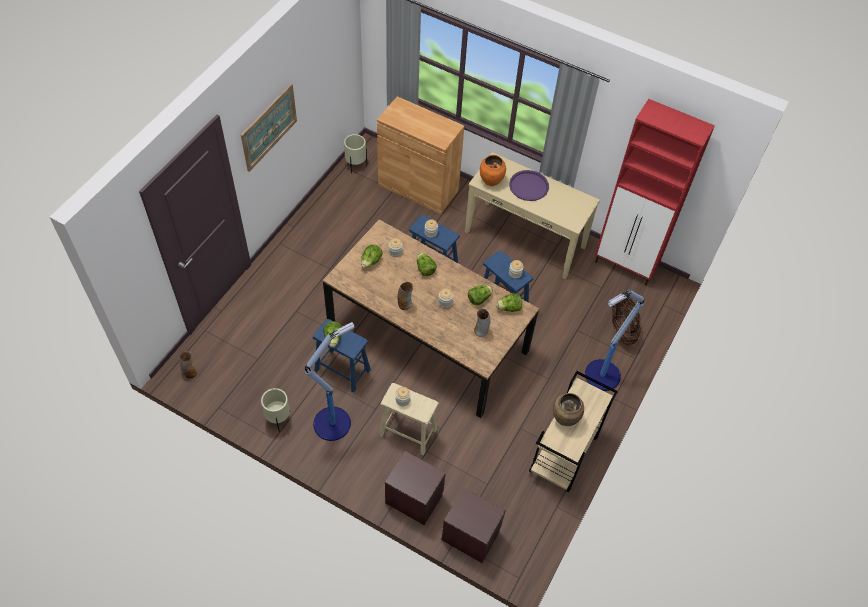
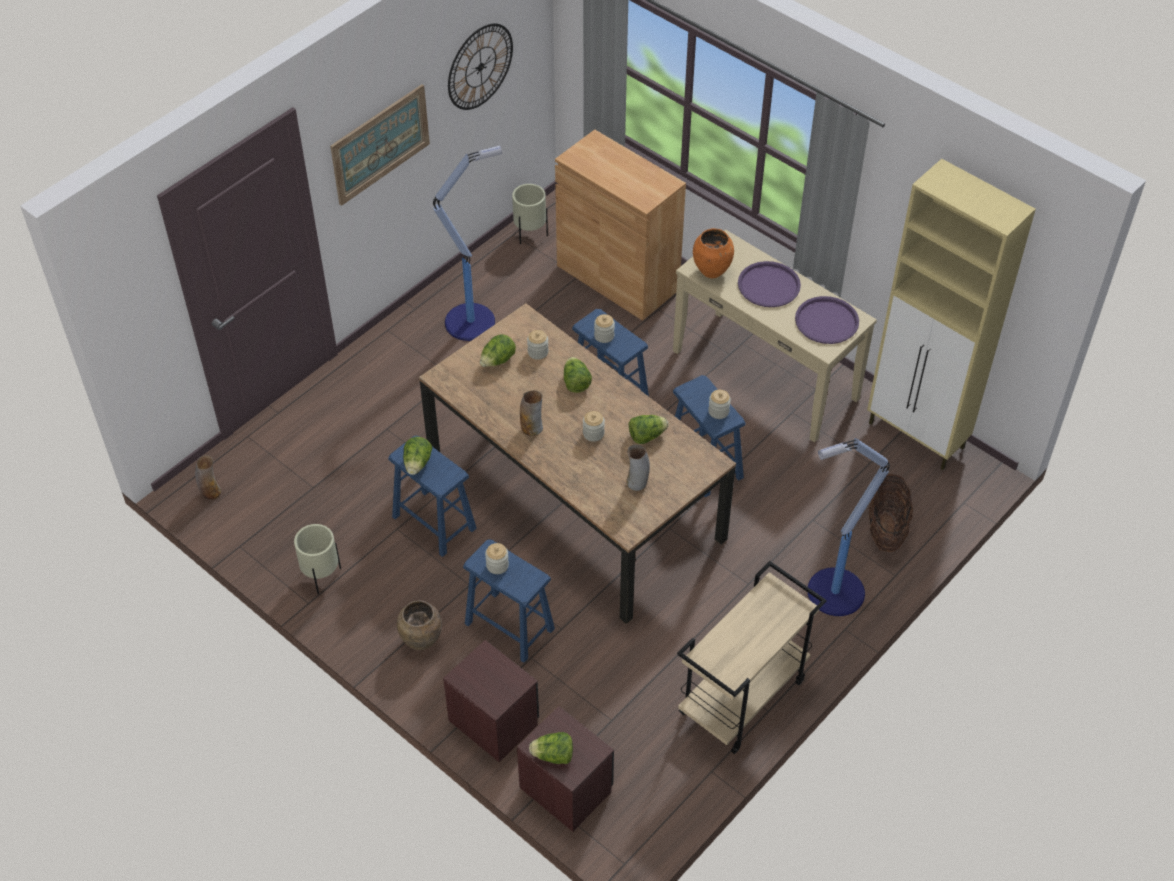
camera: 15 degrees right, 5 degrees down
(322, 65) = (480, 66): none -> wall clock
(333, 422) = (401, 594): floor lamp -> floor lamp (472, 321)
(408, 432) = (509, 626): beige stool -> blue stool
(509, 308) = (689, 456): lettuce -> lettuce (553, 756)
(564, 419) = (733, 628): brown vase -> brown vase (421, 641)
(570, 205) = (826, 321): none -> purple tray
(625, 266) = (917, 436): red cabinet -> beige cabinet

